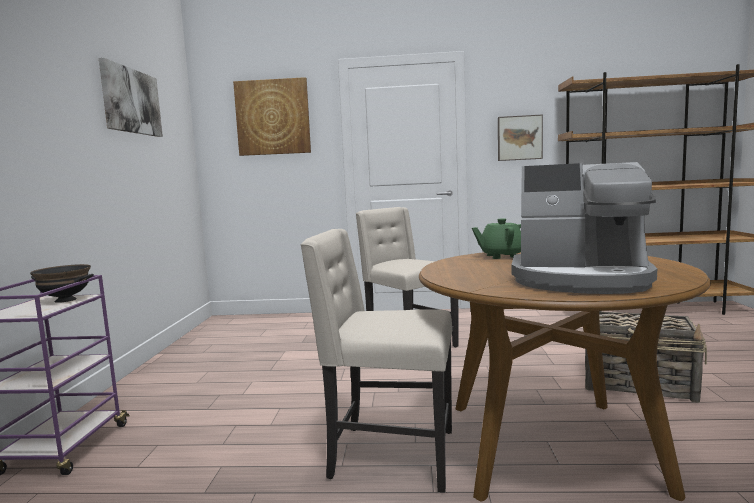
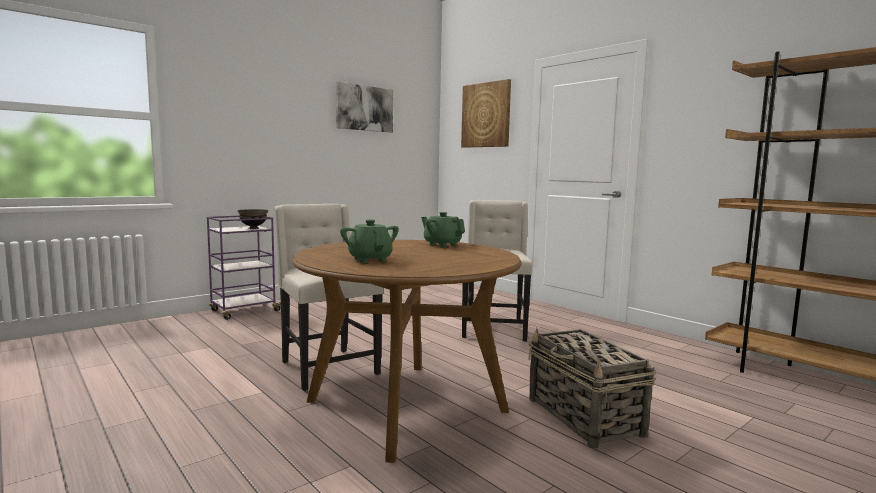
camera: 45 degrees right, 0 degrees up
(519, 138) = (700, 136): picture -> none
(580, 280) = (370, 259): coffee machine -> green teapot

